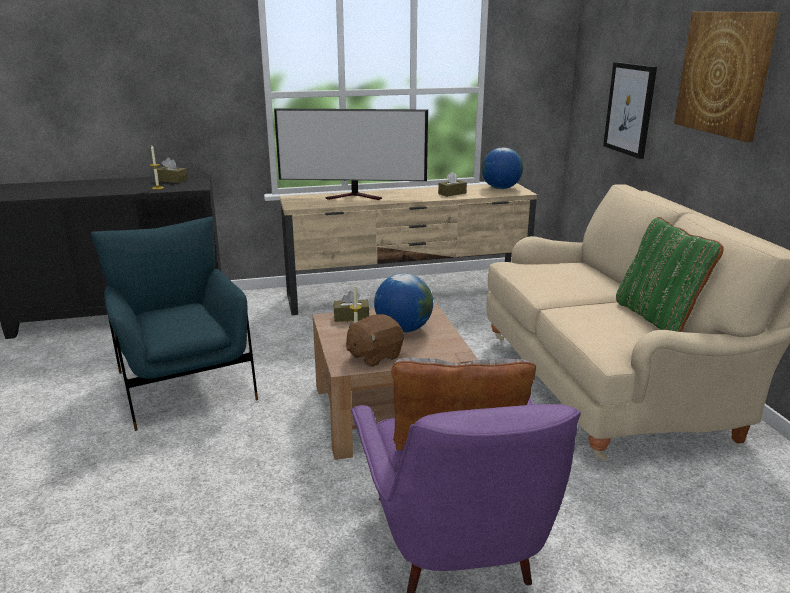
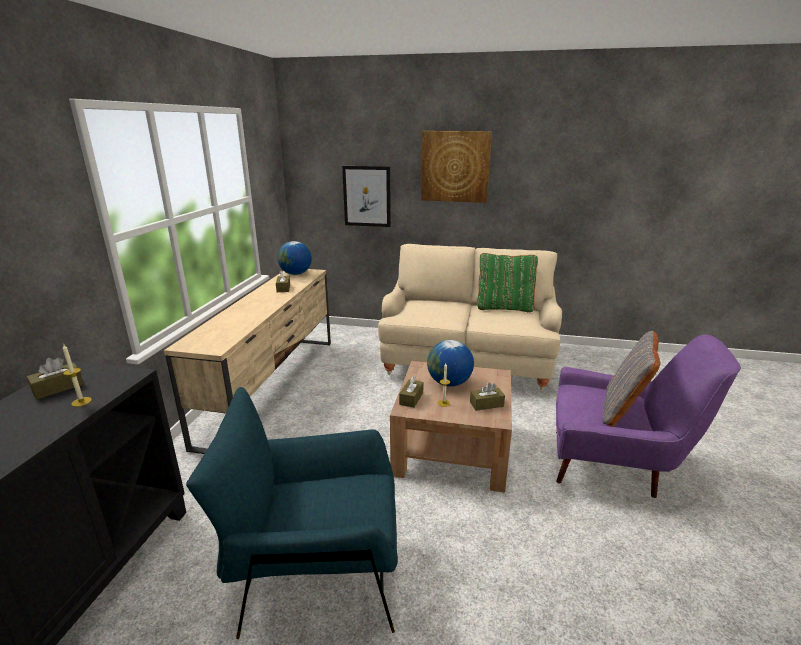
camera: 65 degrees left, 0 degrees up
(356, 196) = (232, 319): television -> none
(374, 356) = (486, 404): brown plush toy -> brown tissue box

